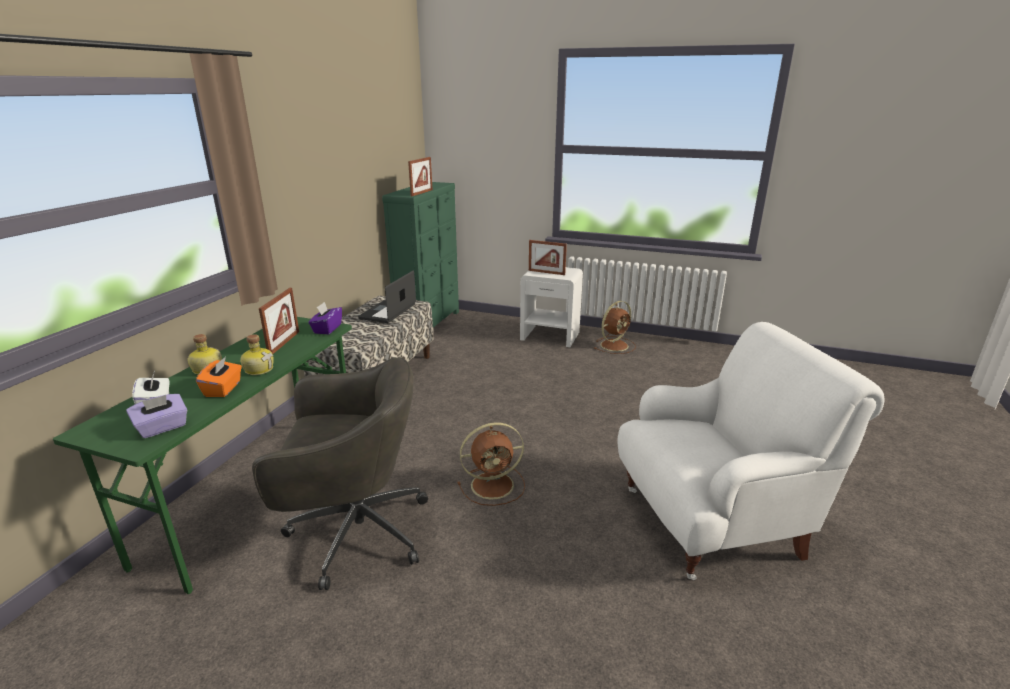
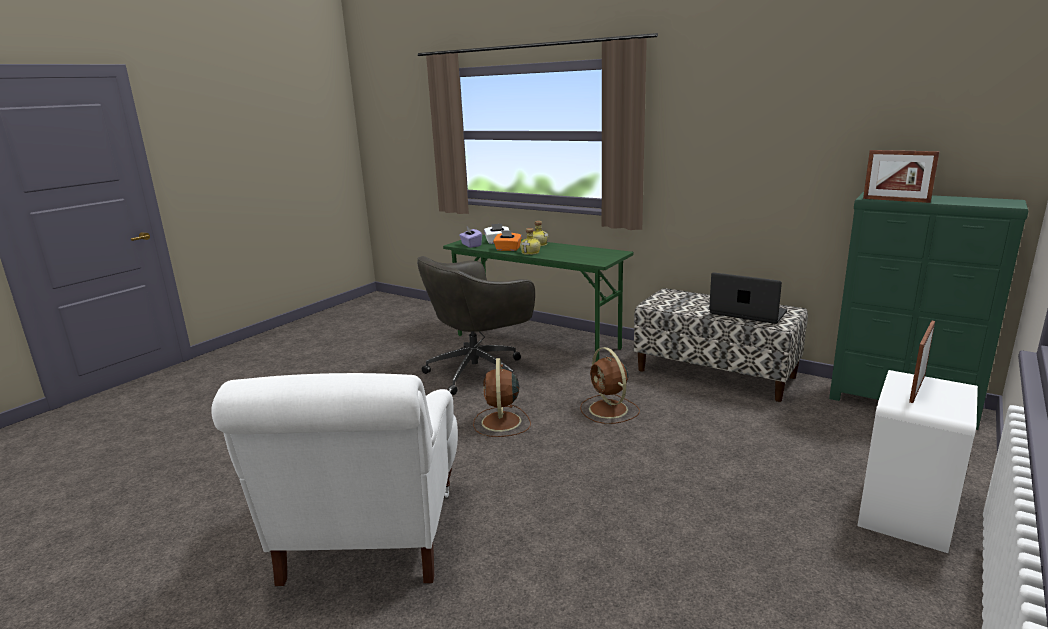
camera: 105 degrees right, 5 degrees down
(284, 343) = (572, 254): picture frame -> none
(327, 329) = (597, 261): purple tissue box -> none
(355, 532) = (479, 371): grey office chair -> grey office chair turned 45 degrees clockwise
(615, 345) = (891, 591): brown fan -> brown fan (609, 410)

